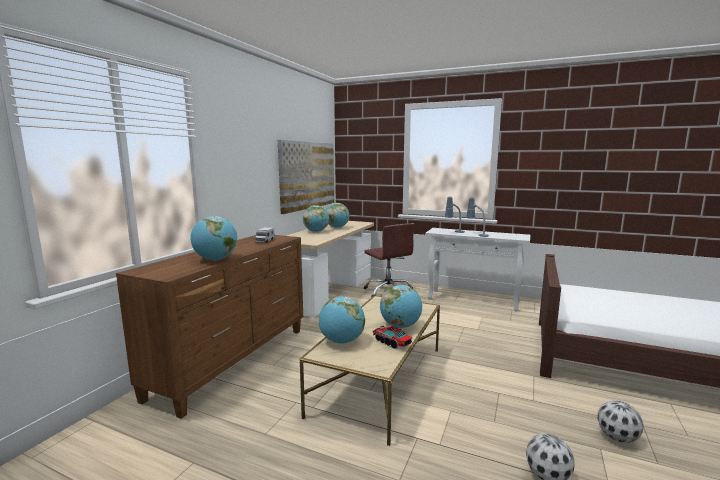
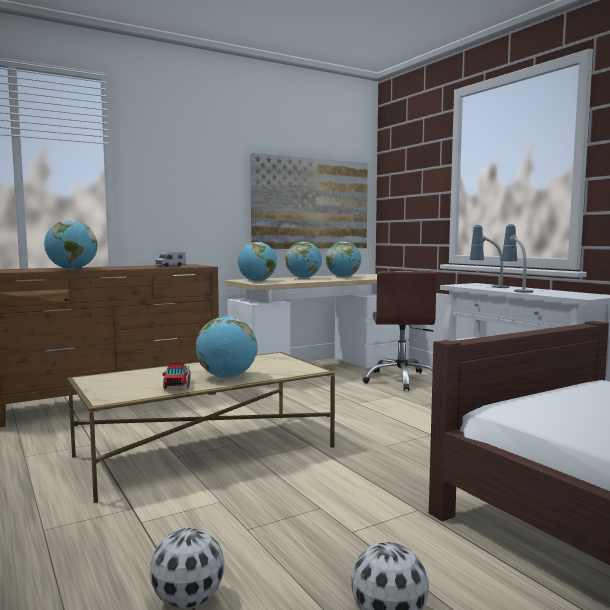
camera: 35 degrees right, 5 degrees down
(342, 341) = (135, 375): globe -> globe (257, 281)

